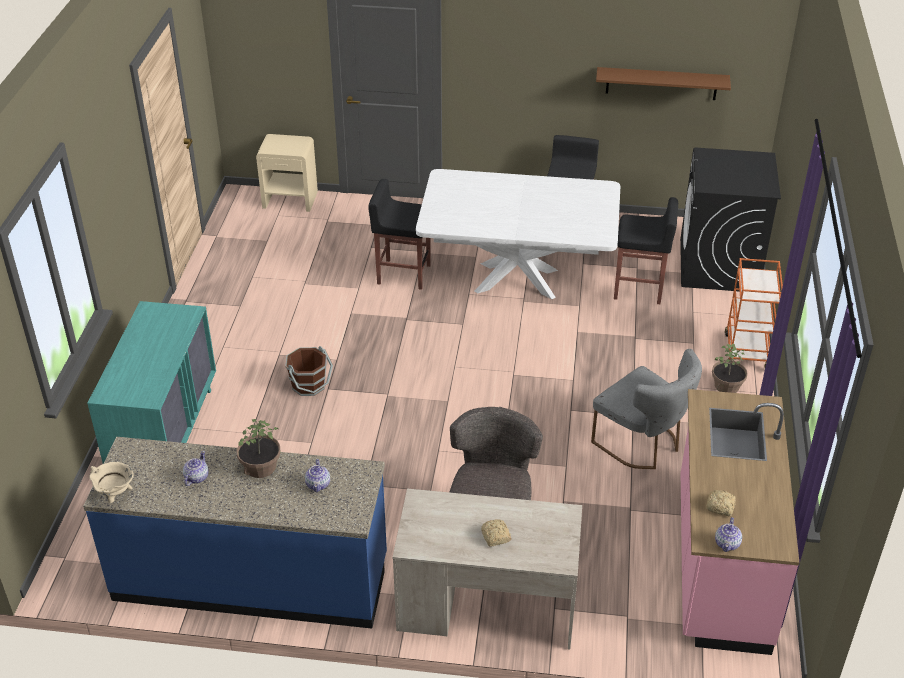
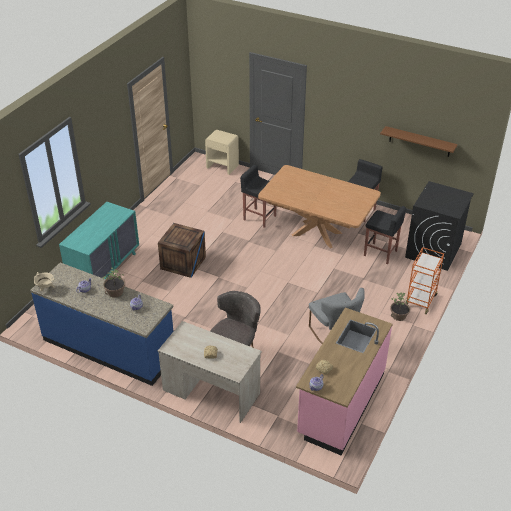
camera: 20 degrees right, 0 degrees up
(309, 385) = (183, 263): brown bucket -> crate
(517, 281) = (317, 234): white dining table -> brown dining table

